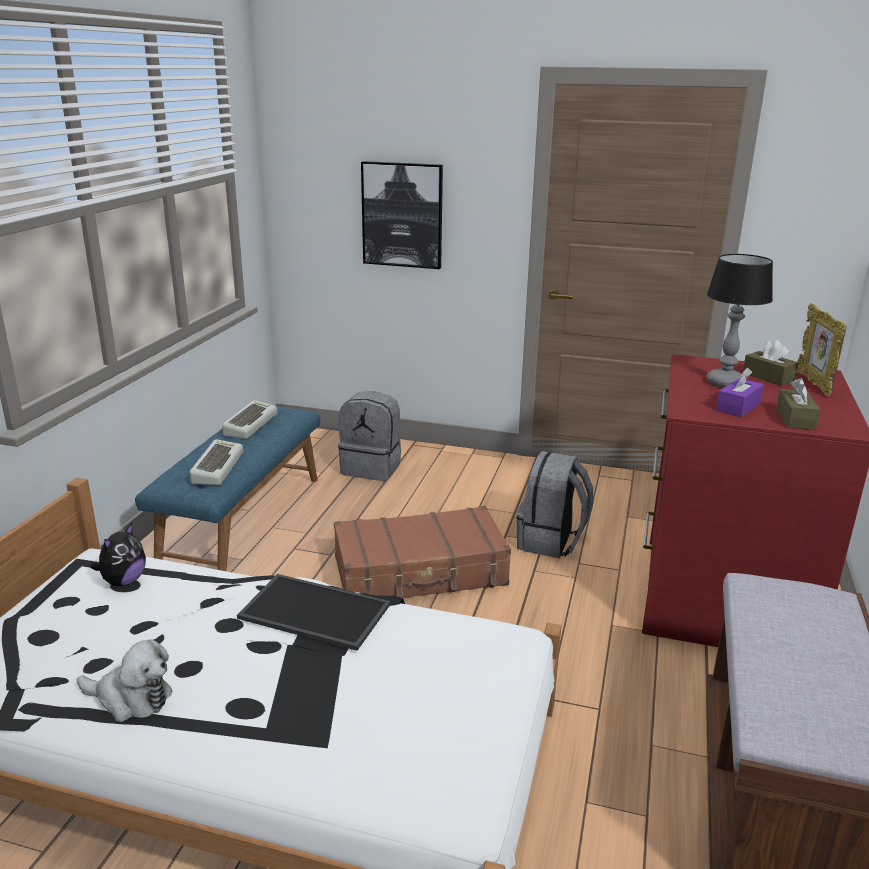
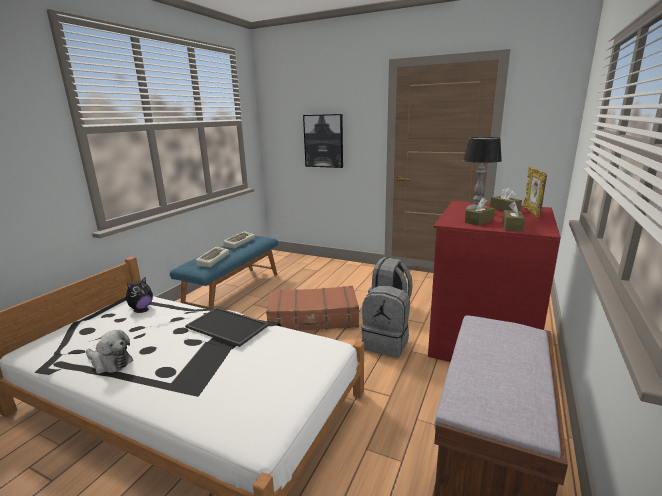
camera: 10 degrees right, 5 degrees down
(372, 468) = (306, 269): grey backpack -> grey backpack (386, 344)
(738, 407) = (479, 221): purple tissue box -> brown tissue box

